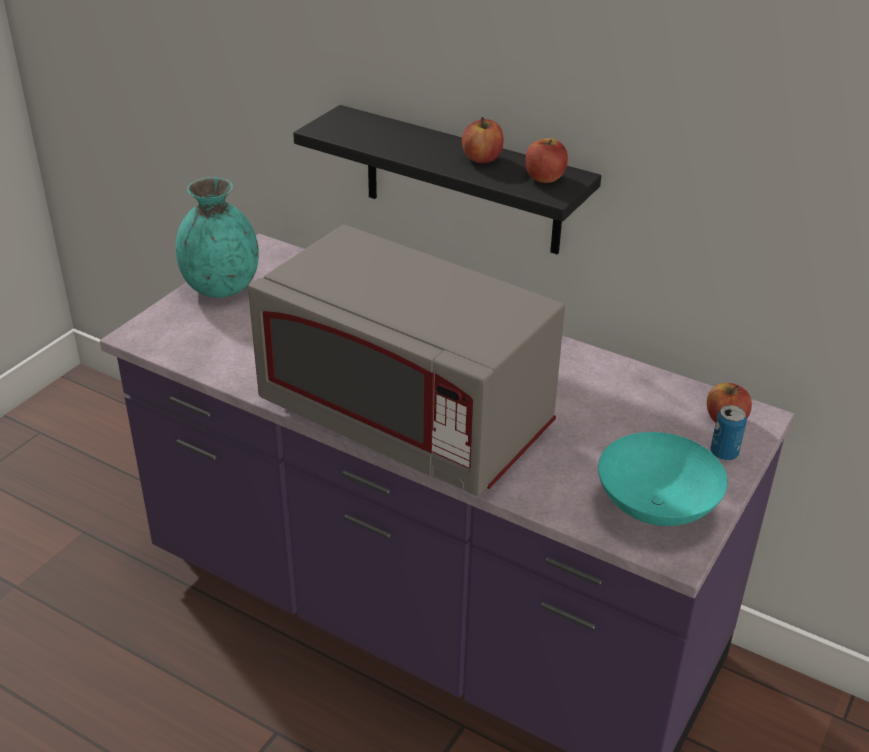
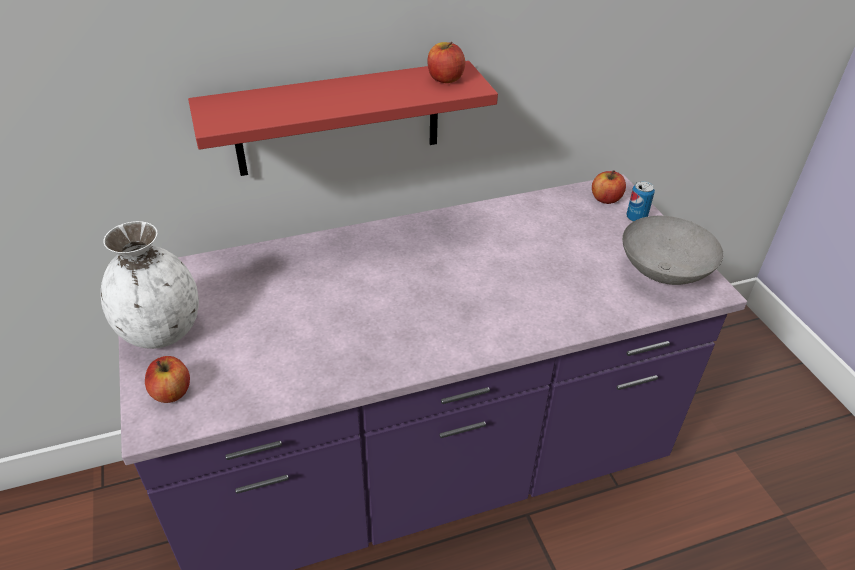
camera: 50 degrees left, 5 degrees up
(222, 288) = (162, 331): turquoise vase -> white vase
(406, 420) = (464, 327): grey microwave -> none
(462, 181) = (338, 119): black shelf -> red shelf
(482, 158) = (380, 86): apple -> apple (172, 392)
(654, 506) = (661, 272): turquoise bowl -> grey bowl

